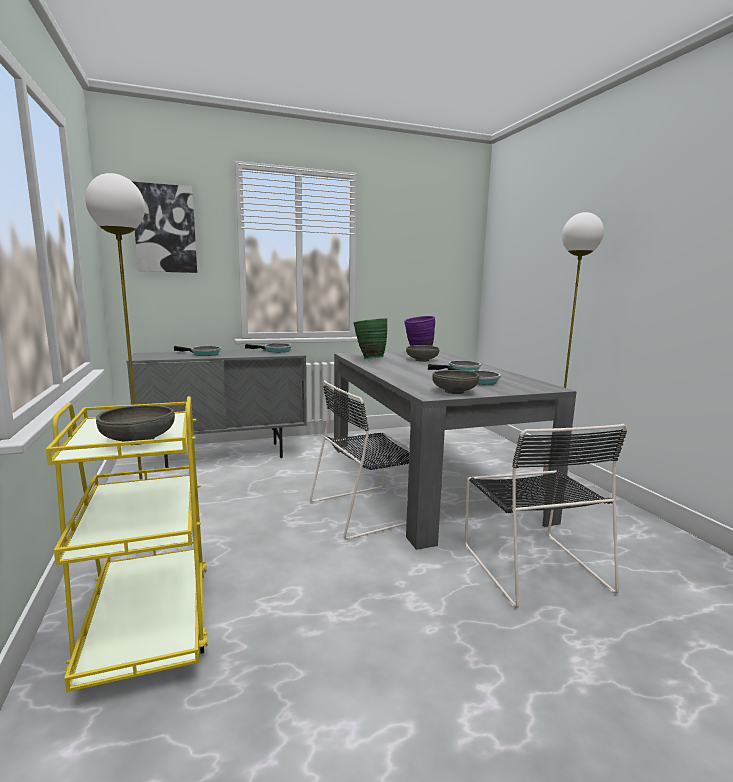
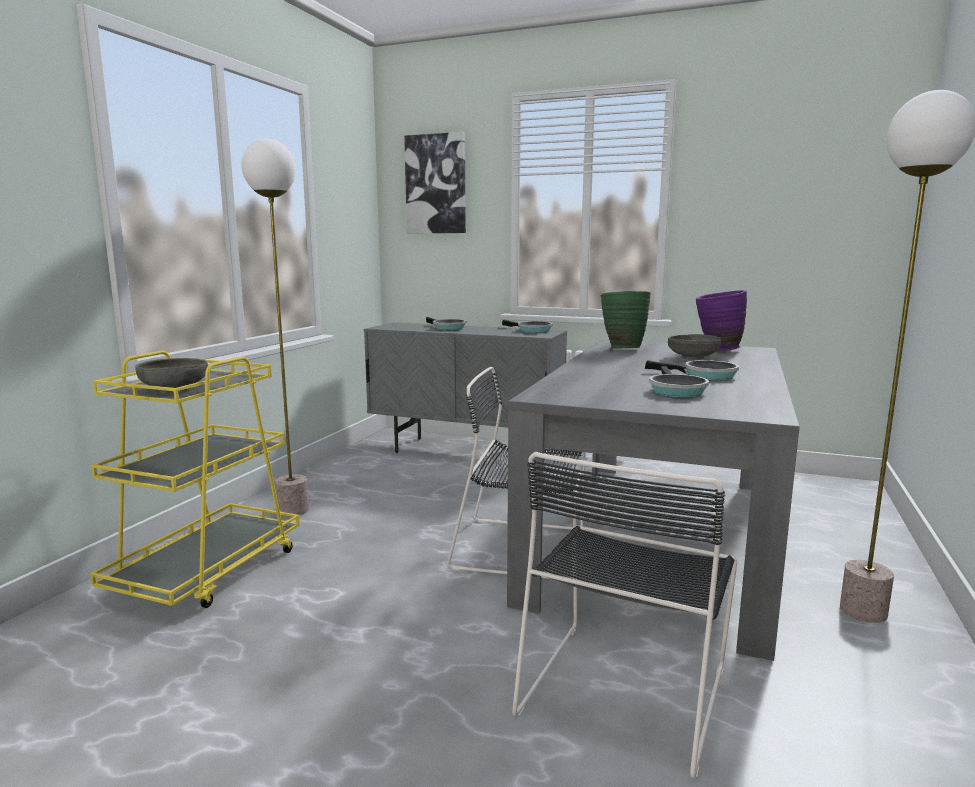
camera: 40 degrees right, 0 degrees up
(454, 392) = (587, 397): grey bowl -> none

